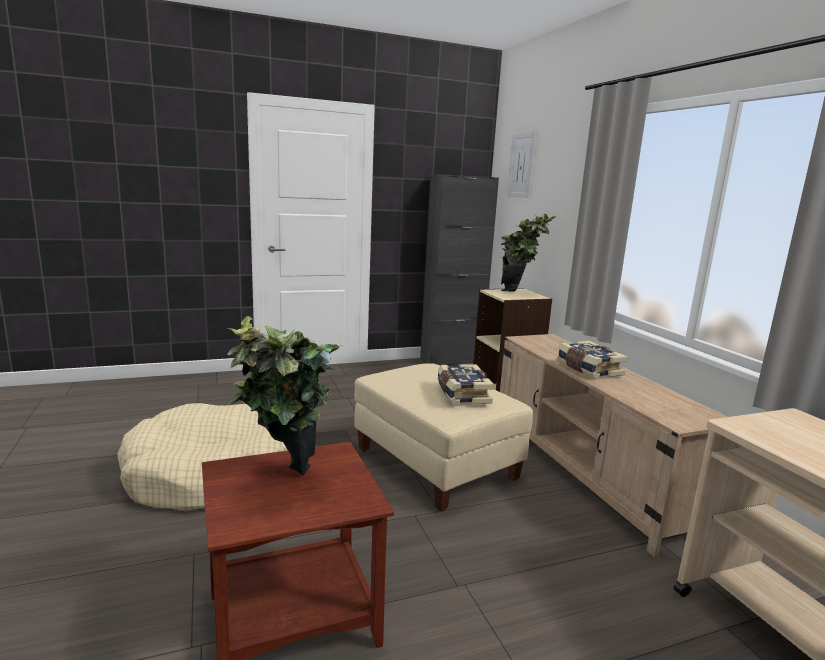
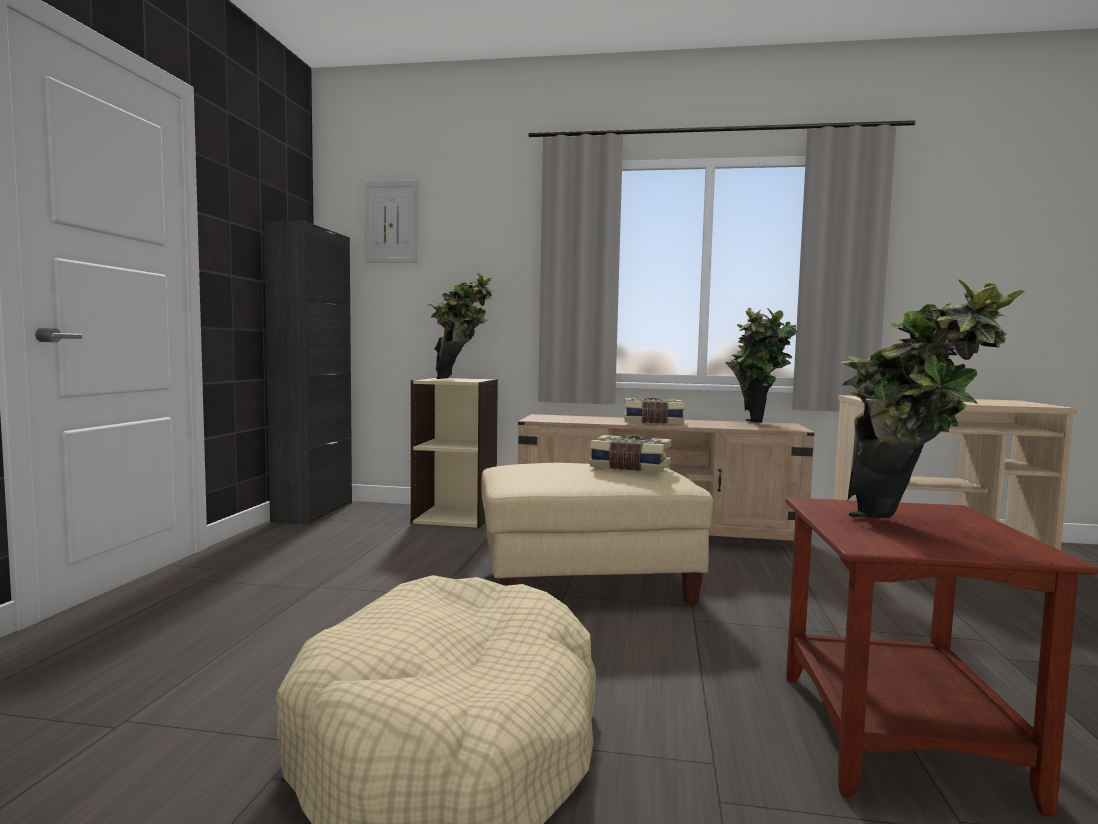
camera: 60 degrees left, 10 degrees down
(672, 405) = (756, 424): none -> potted plant

